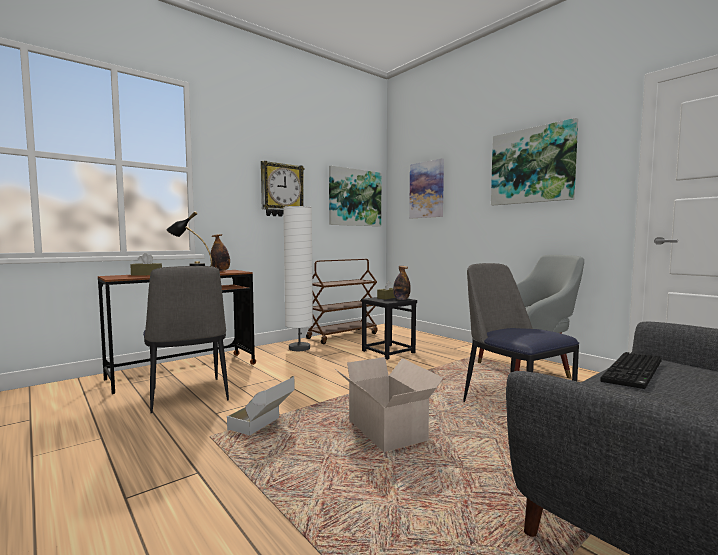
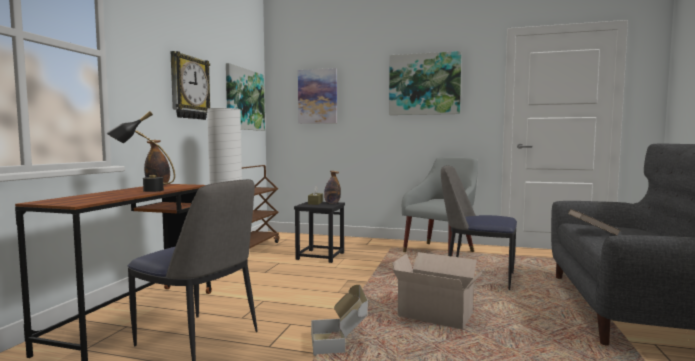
camera: 35 degrees left, 0 degrees up
(146, 274) = (89, 196): brown tissue box -> none
(635, 372) = (592, 232): keyboard -> brown book

